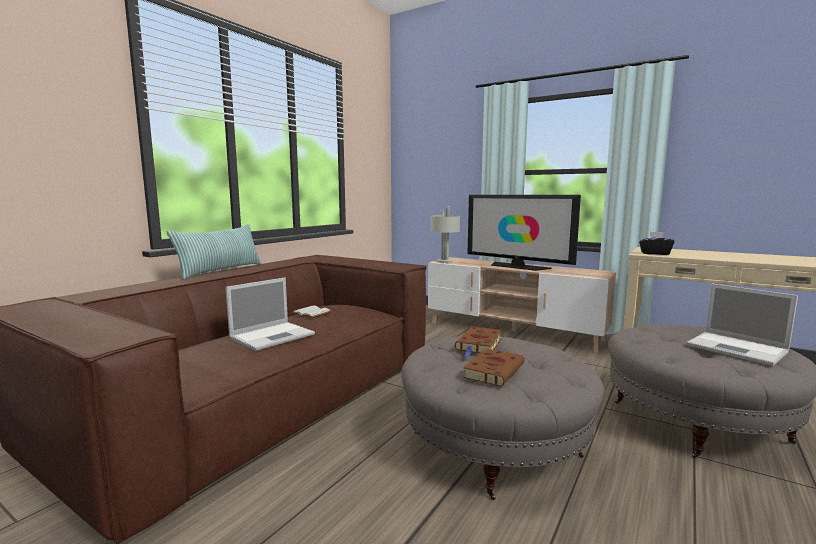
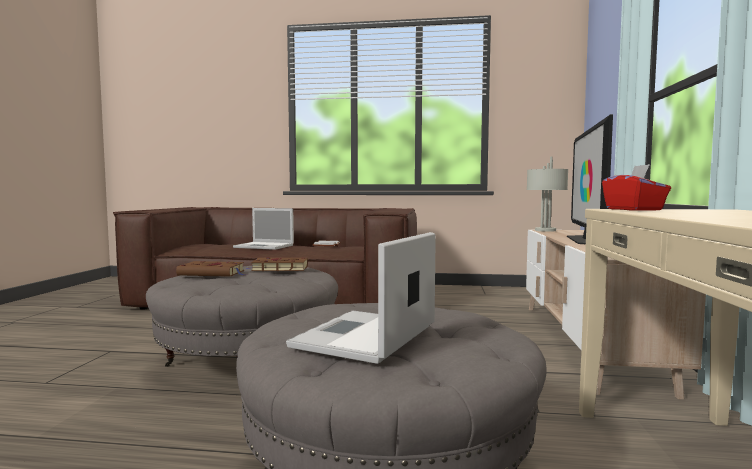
camera: 65 degrees right, 5 degrees down
(221, 270) = (313, 208): pillow -> none
(654, 253) = (634, 209): black tissue box -> red tissue box

